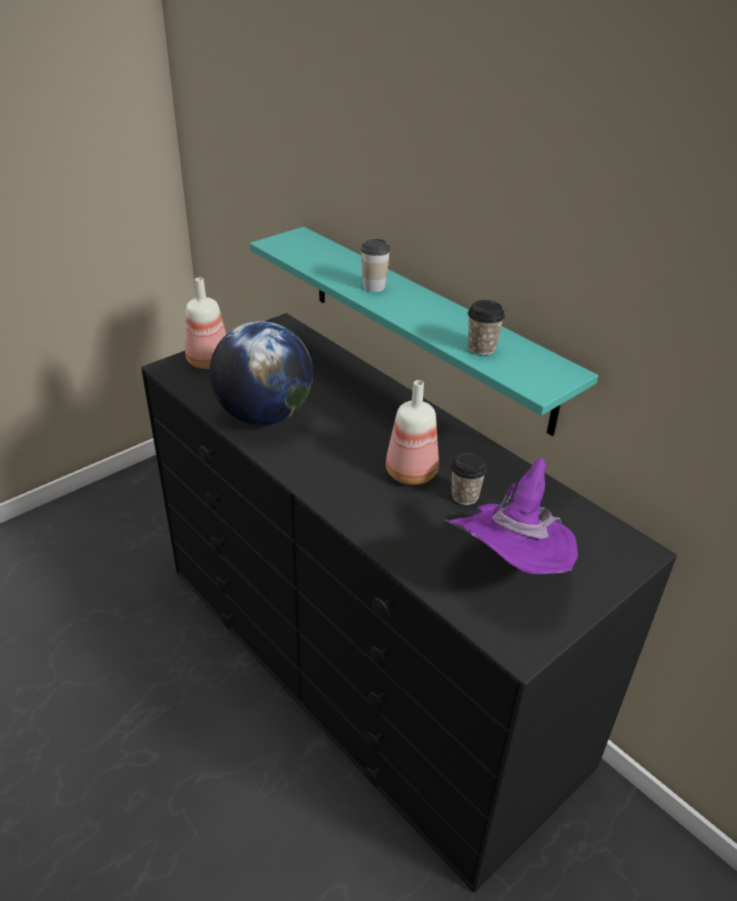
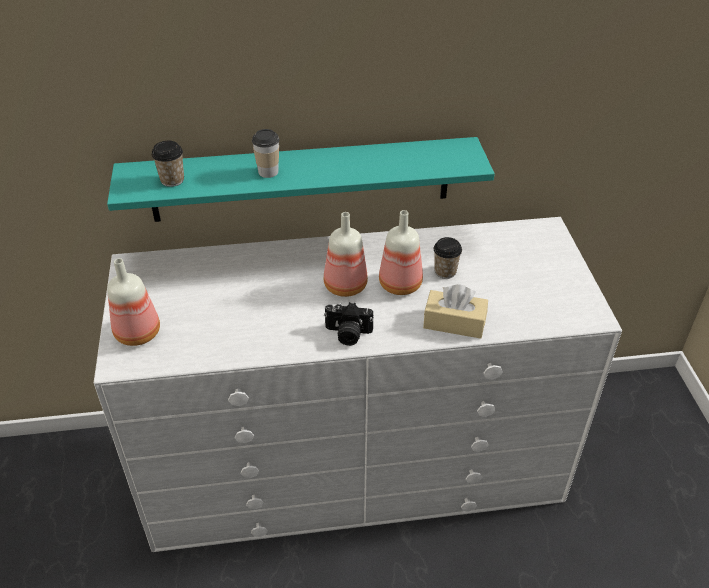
camera: 55 degrees left, 5 degrees up
(264, 415) = (257, 331): globe -> none
(307, 467) = (347, 334): none -> camera
(364, 660) = (354, 463): black dresser -> white dresser
(370, 440) = (344, 287): none -> bottle
(392, 532) = (454, 323): none -> beige tissue box
(481, 348) = (405, 164): cup -> cup (172, 180)
(511, 568) = (528, 286): purple hat -> none

